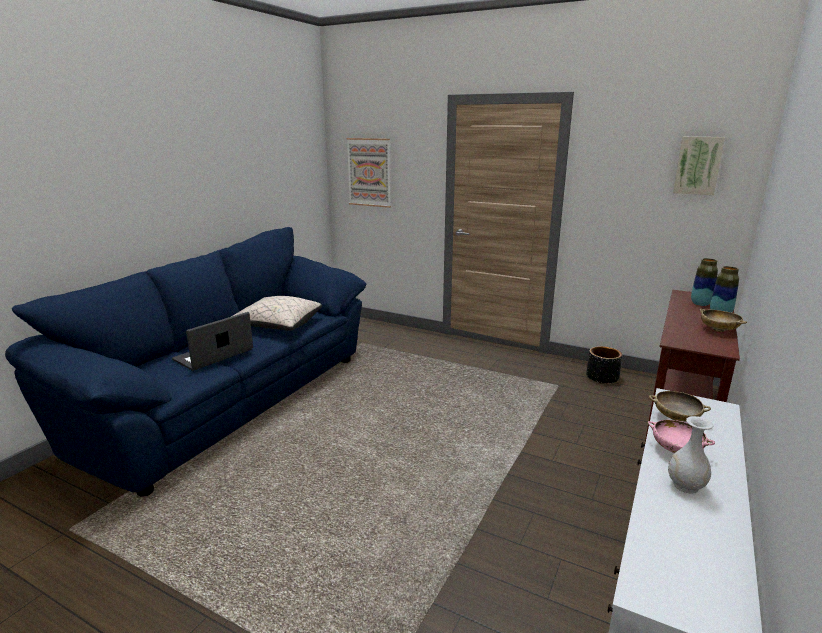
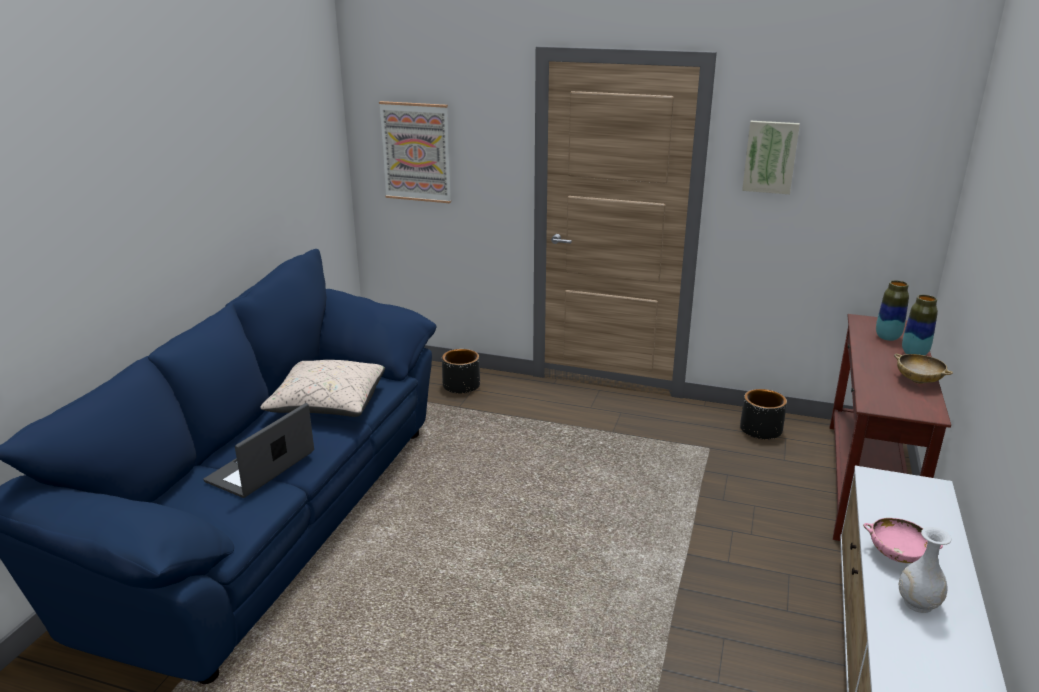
camera: 10 degrees left, 5 degrees up
(390, 335) = (461, 386): none -> black planter
(676, 418) = (887, 509): beige bowl -> none
(698, 165) = (879, 156): picture -> picture (770, 157)

